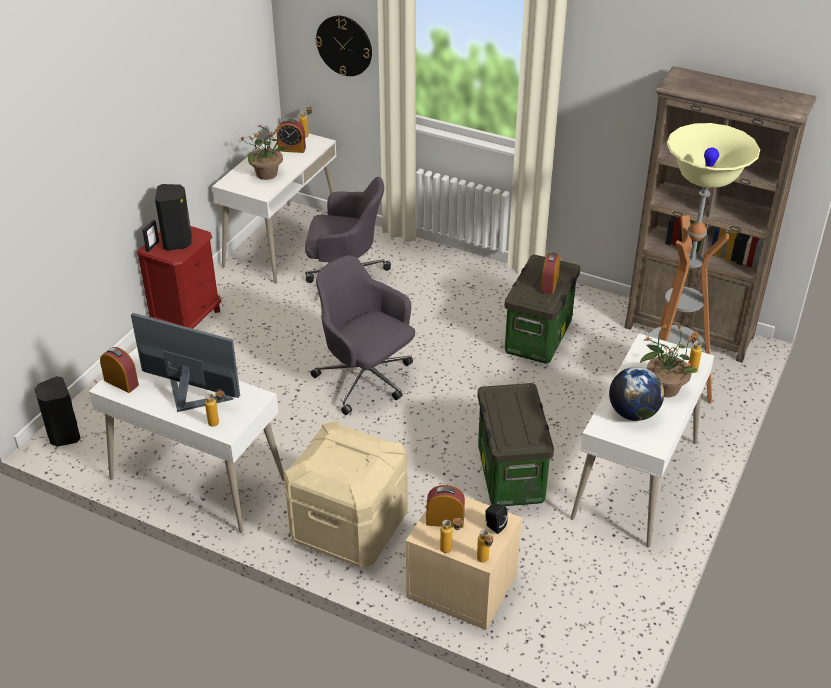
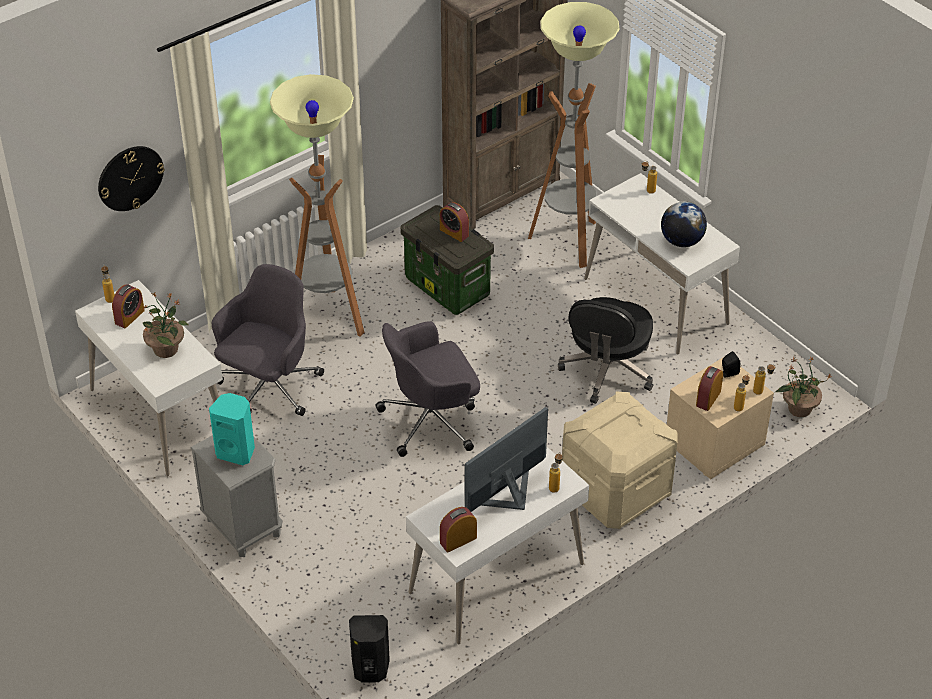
camera: 65 degrees left, 5 degrees up
(152, 246) = (230, 473): picture frame -> none
(178, 242) = (236, 452): black speaker -> turquoise speaker
(188, 319) = (243, 527): red nightstand -> grey nightstand
(446, 285) = (327, 318): none -> floor lamp
(509, 473) = (607, 370): storage box -> black office chair
(665, 388) = (663, 213): potted plant -> potted plant (798, 409)

